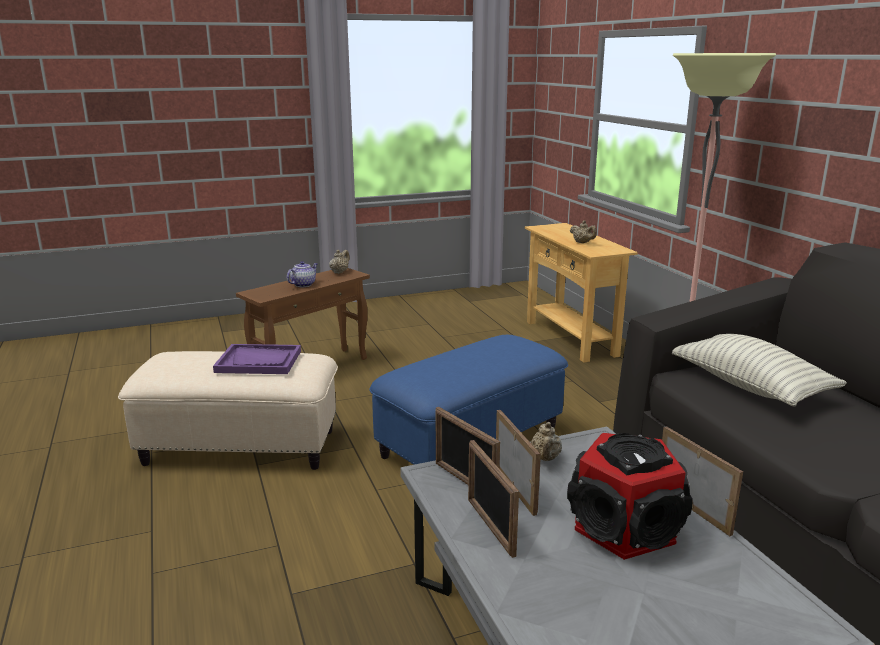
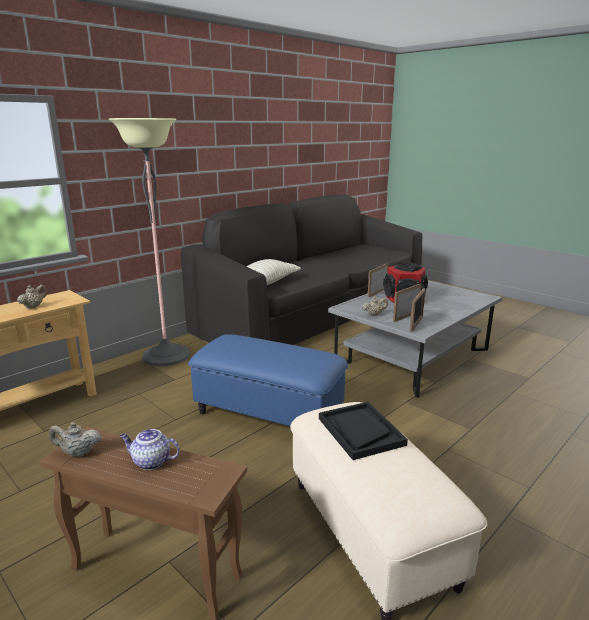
camera: 115 degrees left, 0 degrees up
(259, 361) = (360, 431): purple tray -> black tray
(490, 527) = (437, 316): picture frame -> none

